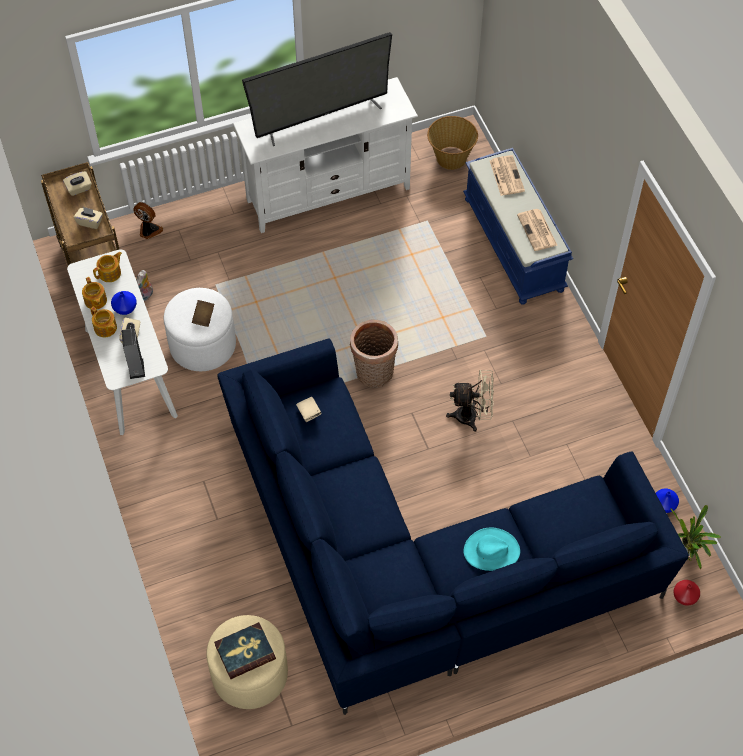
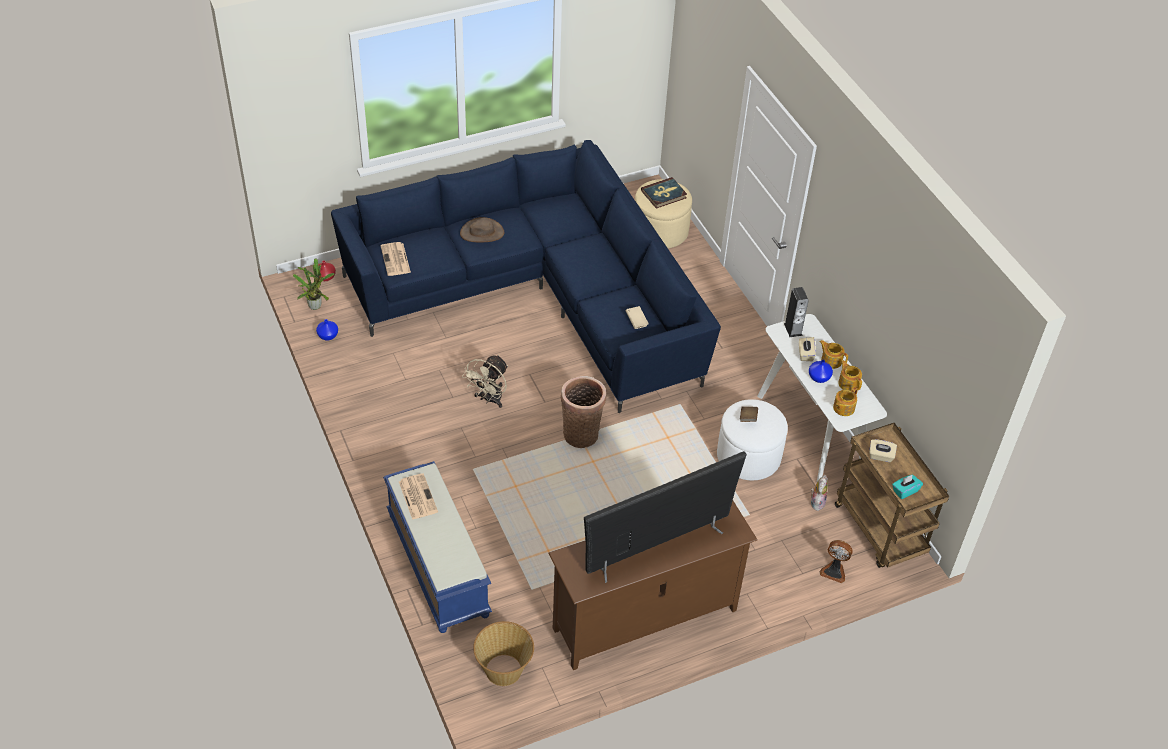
camera: 175 degrees right, 10 degrees down
(79, 189) = (905, 491): beige tissue box -> turquoise tissue box
(328, 193) = (645, 620): white tv stand -> brown tv stand
(472, 416) = (489, 399): beige fan -> beige fan turned 60 degrees counterclockwise
(491, 551) = (482, 233): turquoise hat -> brown hat
(506, 175) = (446, 558): newspaper -> newspaper (396, 260)

